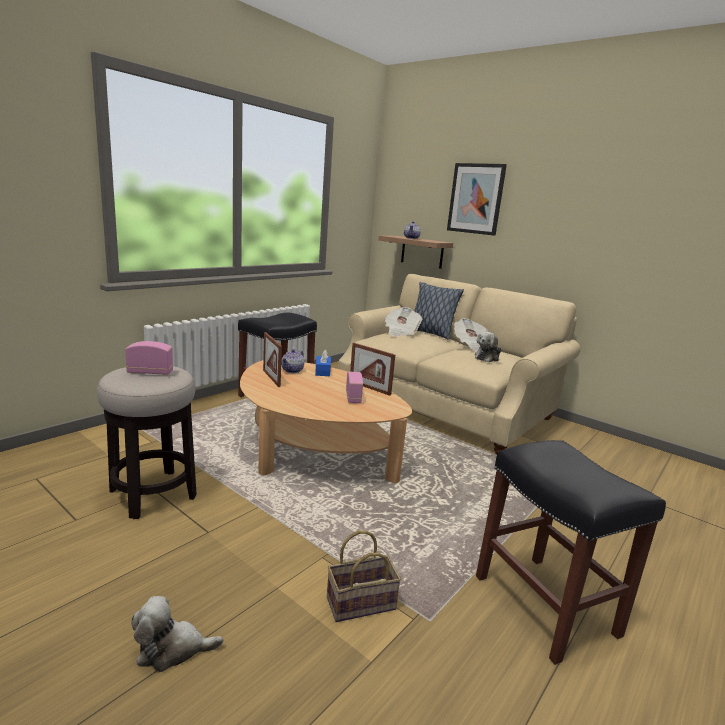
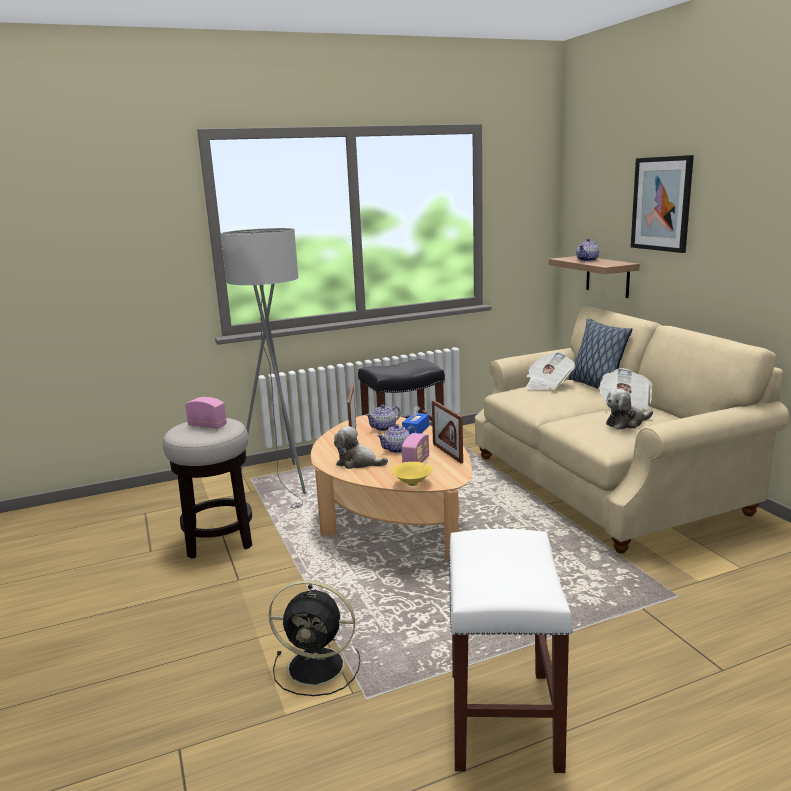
camera: 30 degrees right, 0 degrees up
(172, 649) = (149, 662): plush toy -> plush toy (358, 463)
(181, 430) = (283, 483): none -> grey floor lamp
(325, 388) = (398, 449): none -> teapot
(362, 602) = (319, 666): basket -> black fan
(371, 415) = (413, 483): none -> yellow bowl
(547, 606) = (504, 720): black stool -> white stool

